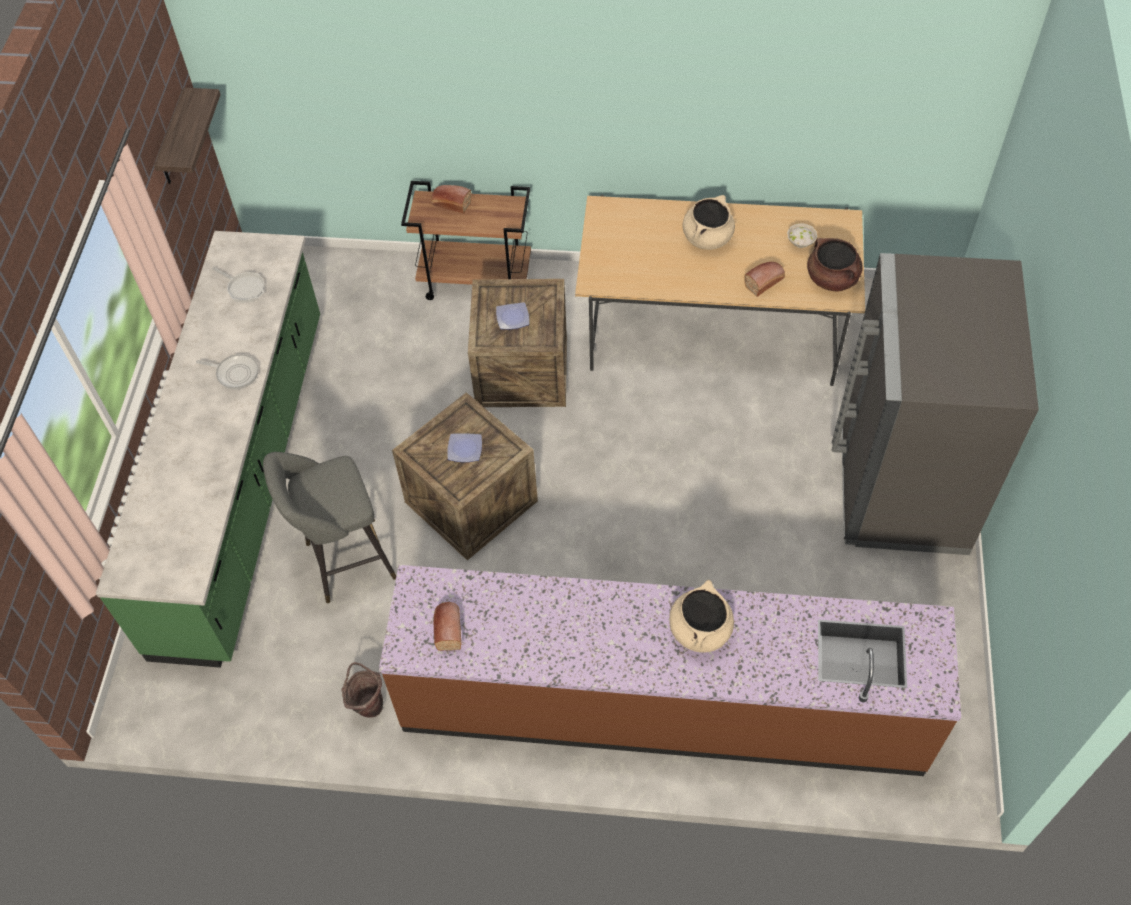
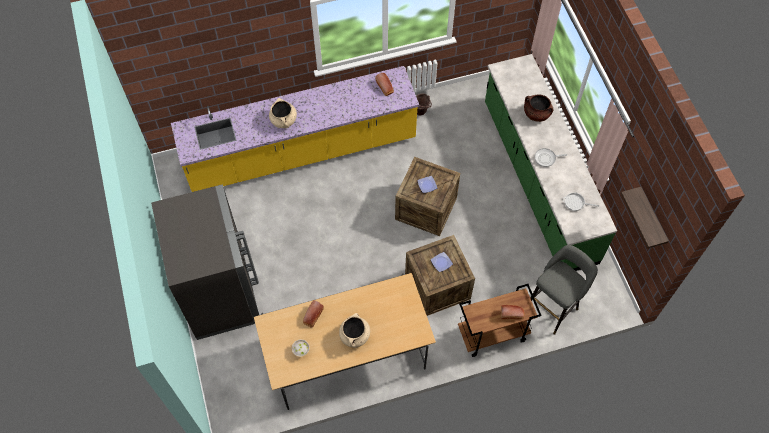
camera: 155 degrees right, 5 degrees up
(345, 562) = (466, 161): grey stool -> grey stool (553, 307)
(662, 704) = (301, 152): brown counter -> yellow counter
(832, 279) = (276, 332): brown cooking pot -> brown cooking pot (536, 114)

